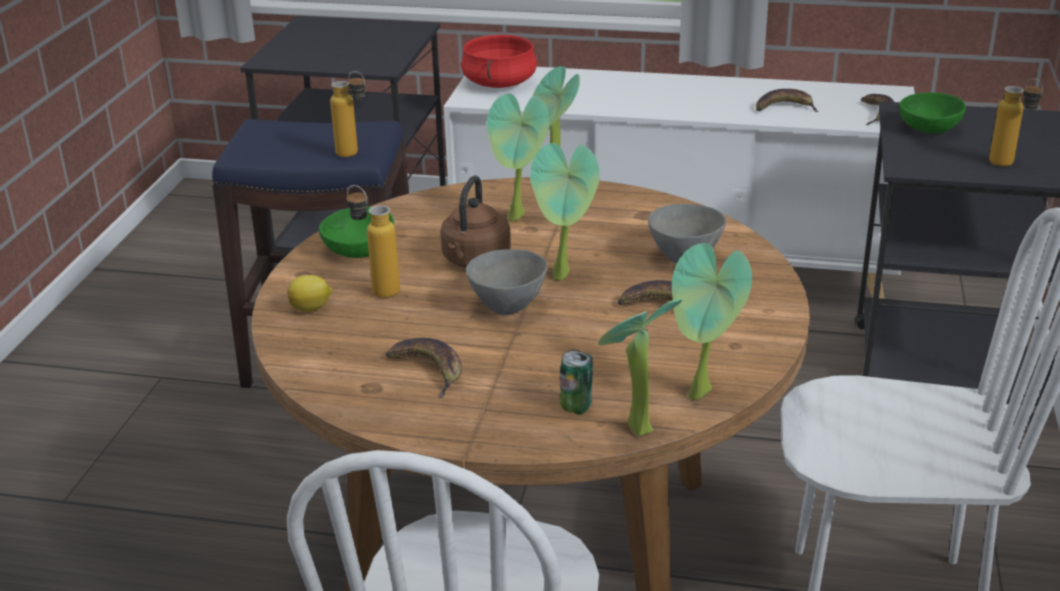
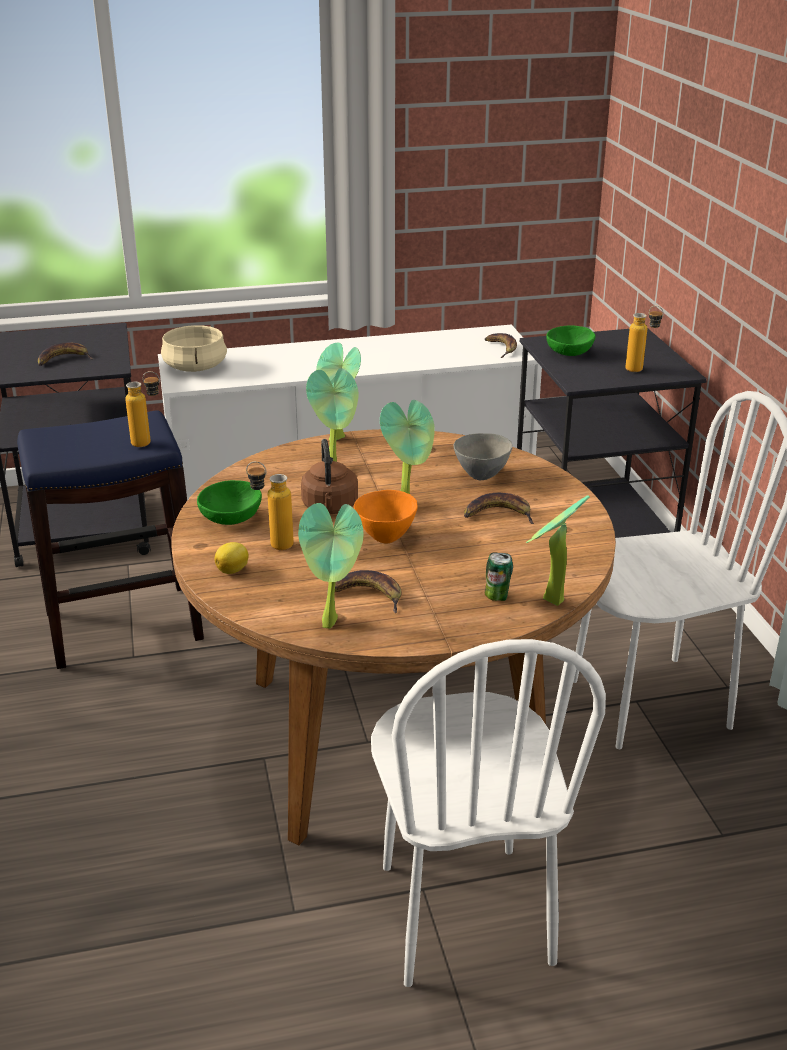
camera: 25 degrees left, 0 degrees up
(500, 83) = (196, 367): red cooking pot -> beige cooking pot
(507, 307) = (385, 536): grey bowl -> orange bowl
(702, 396) = (575, 568): potted plant -> potted plant (333, 624)
(784, 107) = (433, 353): banana -> banana (64, 359)

